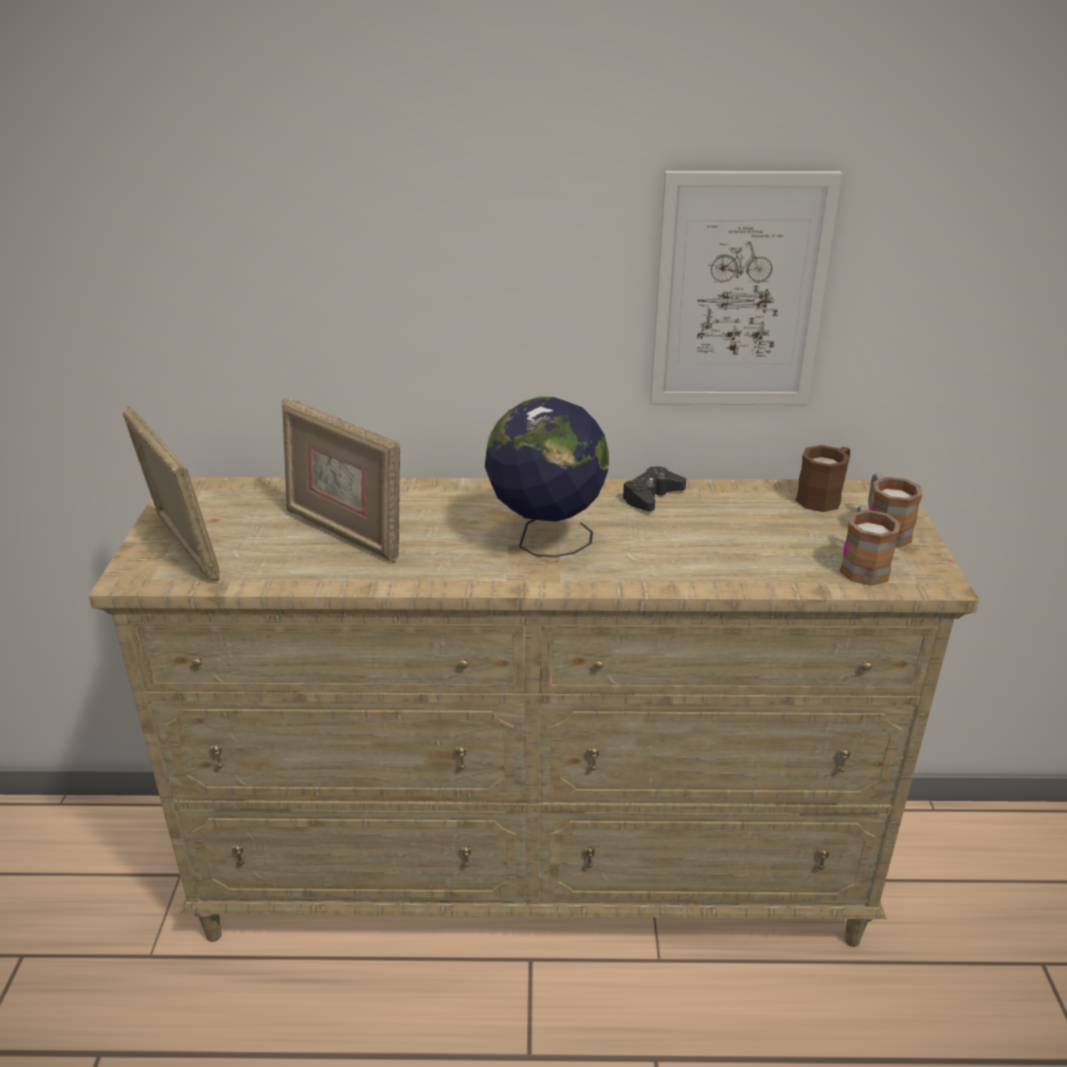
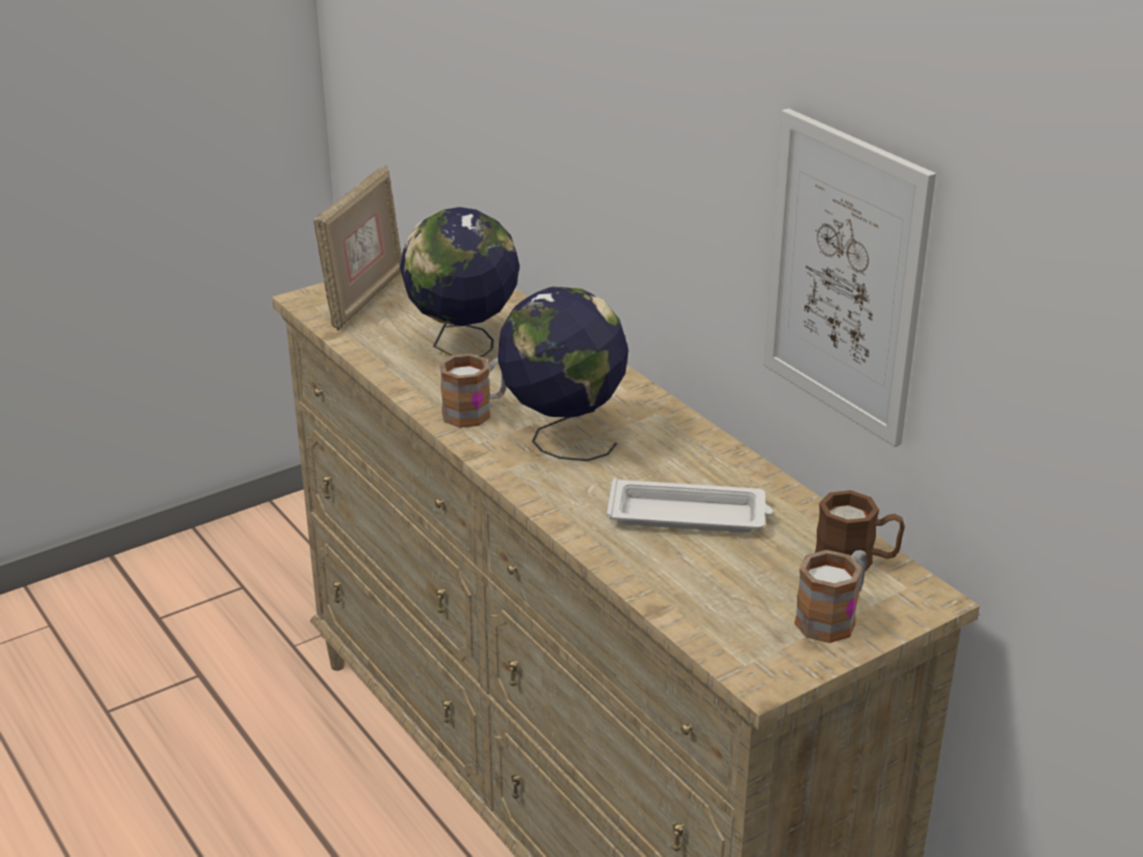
camera: 55 degrees right, 0 degrees up
(345, 533) = (463, 348): picture frame -> globe
(651, 496) = (715, 462): black game controller -> none
(711, 532) = (689, 516): none -> white tray
(862, 565) = (737, 621): mug -> mug (476, 411)

